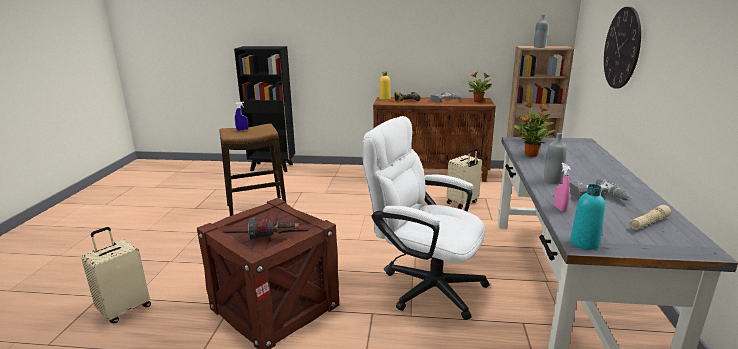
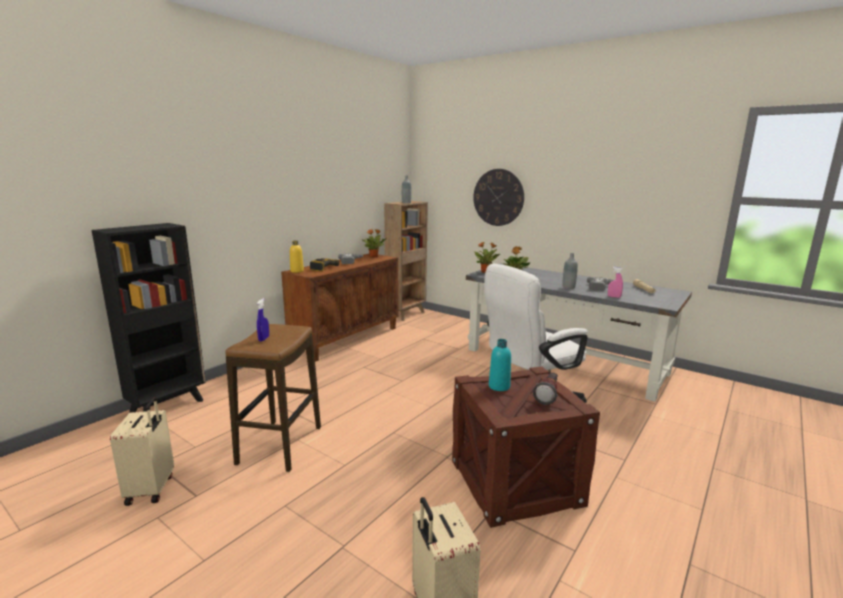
camera: 60 degrees left, 5 degrees down
(462, 203) = (419, 348): beige suitcase -> beige suitcase (152, 489)
(584, 243) = (664, 305): turquoise bottle -> turquoise bottle (499, 386)

